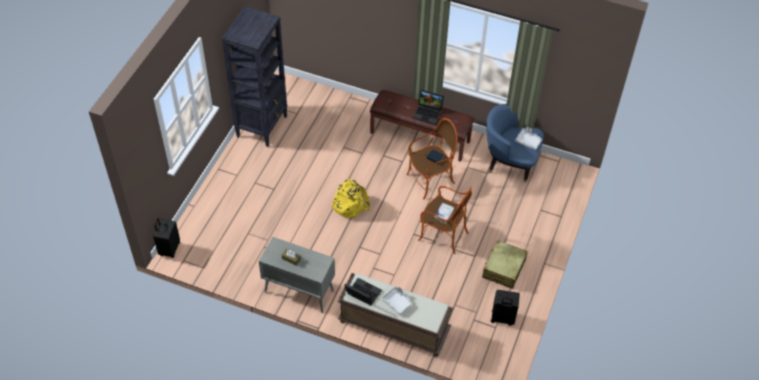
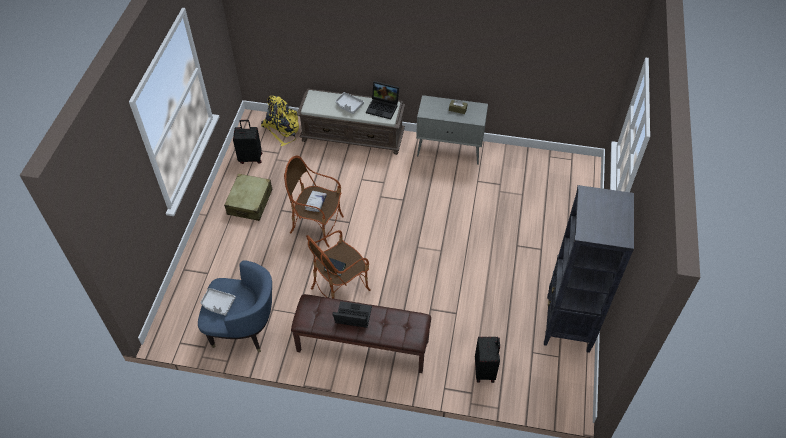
camera: 170 degrees right, 0 degrees up
(169, 249) = (591, 167): black suitcase -> black suitcase (485, 370)
(349, 204) = (427, 243): yellow backpack -> yellow backpack (282, 128)

